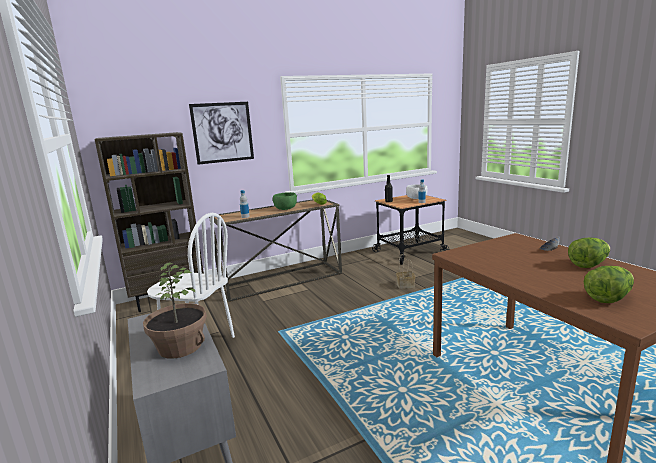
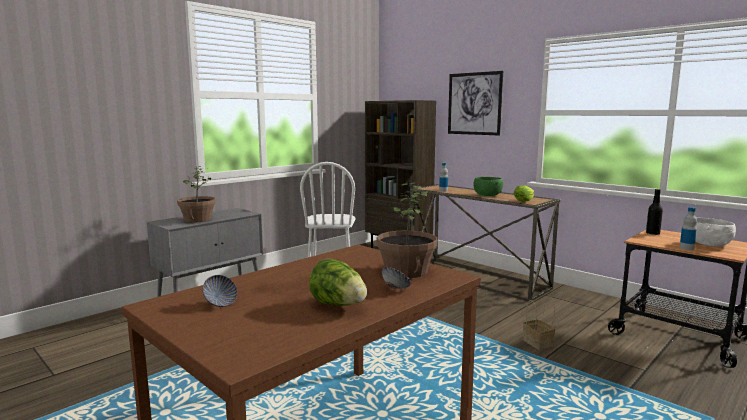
camera: 70 degrees right, 5 degrees down
(508, 246) = (405, 271): none -> potted plant
(608, 298) = (220, 303): lettuce -> bowl

